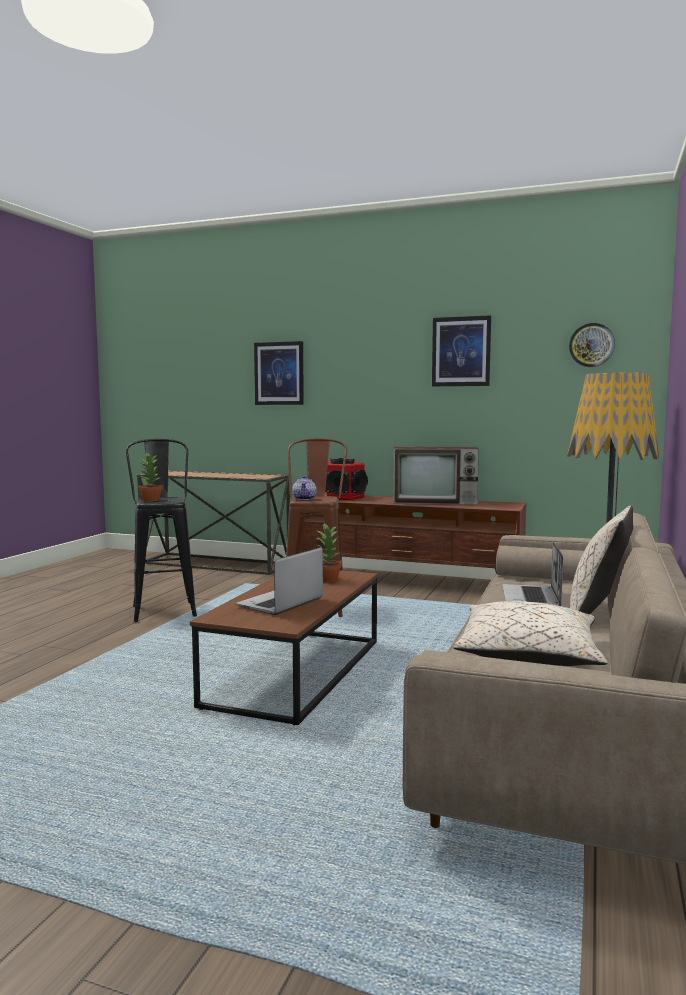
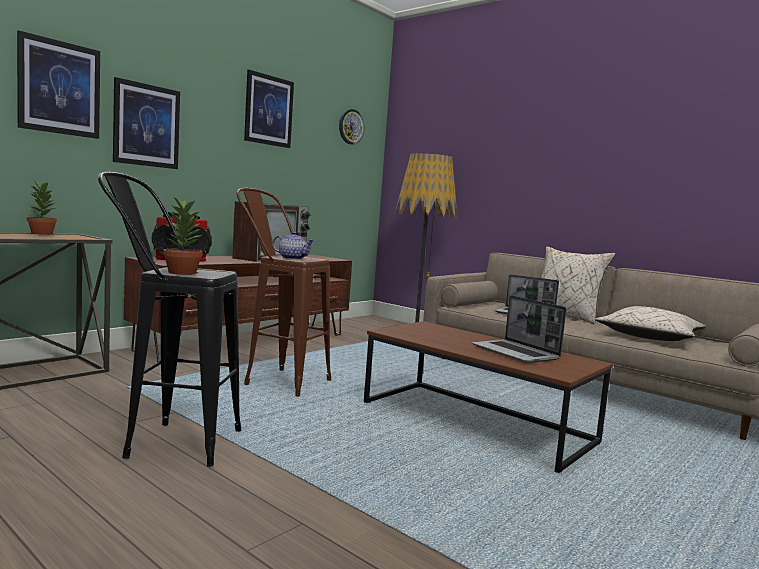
camera: 70 degrees left, 0 degrees up
(328, 579) = (435, 331): potted plant -> potted plant (42, 233)
(339, 388) = (146, 125): none -> picture

